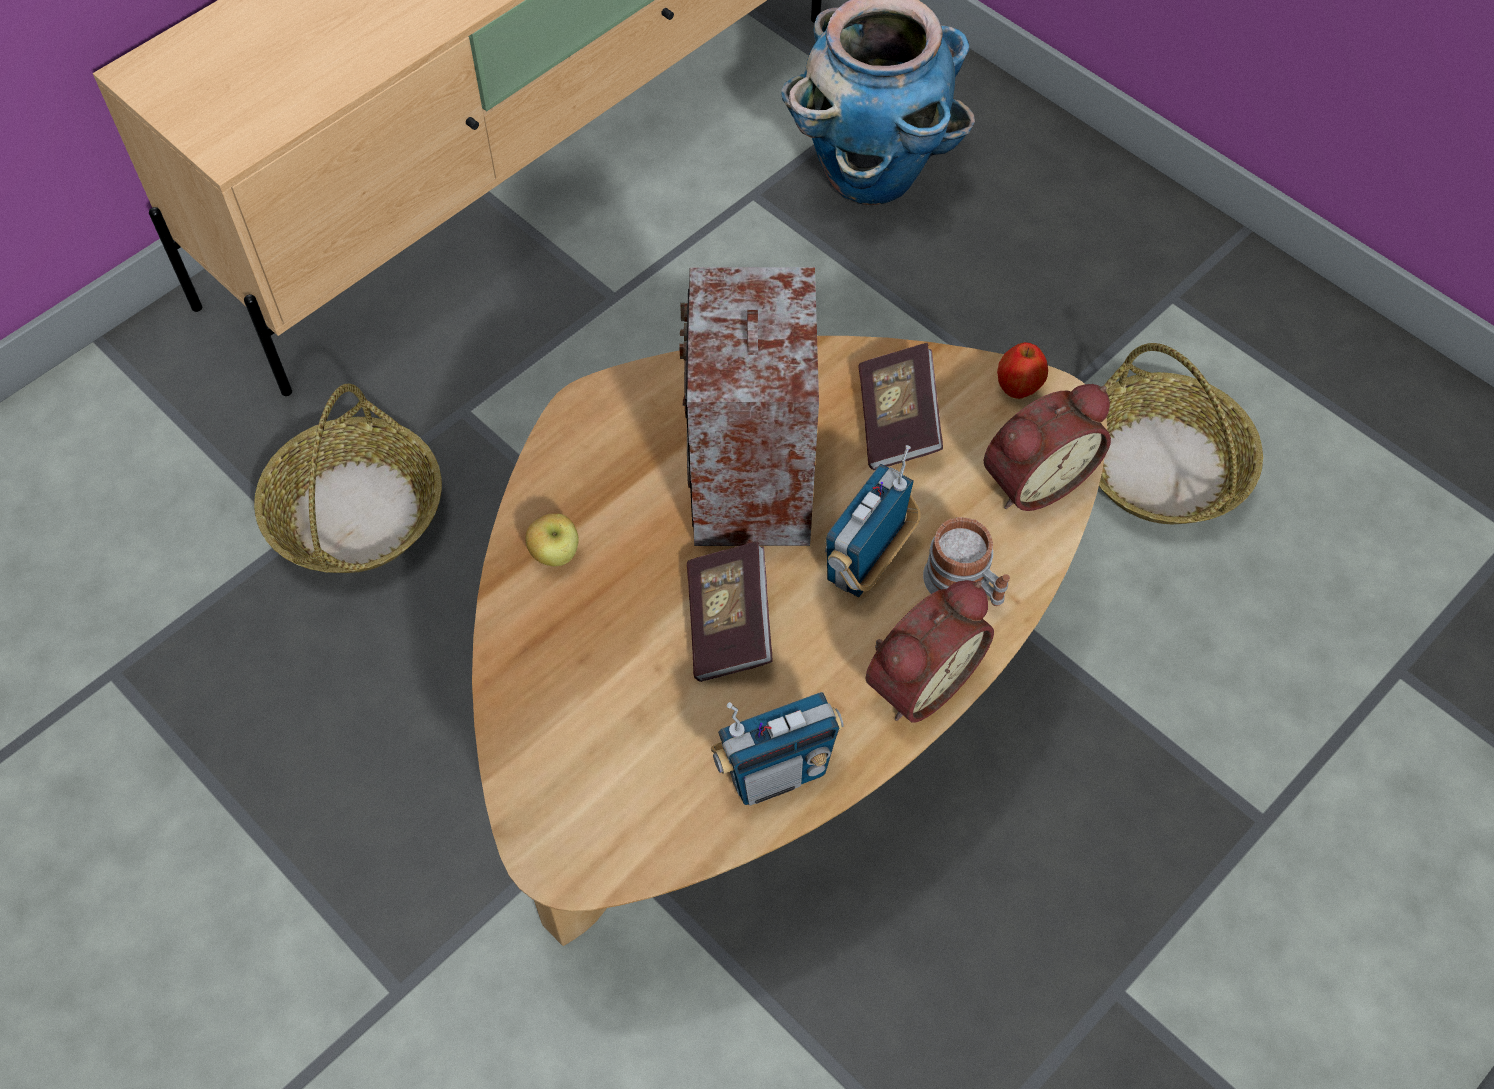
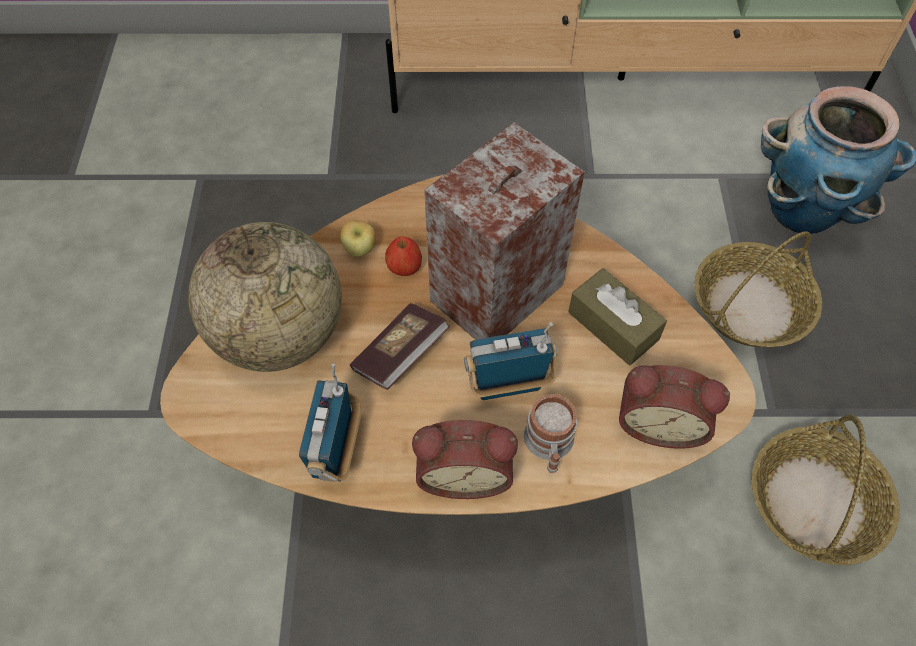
camera: 45 degrees right, 0 degrees up
(355, 512) = (365, 186): basket -> basket (750, 305)
(577, 715) = (279, 335): none -> globe
(776, 772) = (335, 451): radio -> radio turned 75 degrees clockwise
(897, 422) = (613, 326): book -> brown tissue box
(1018, 388) = (708, 364): apple -> apple (404, 269)

